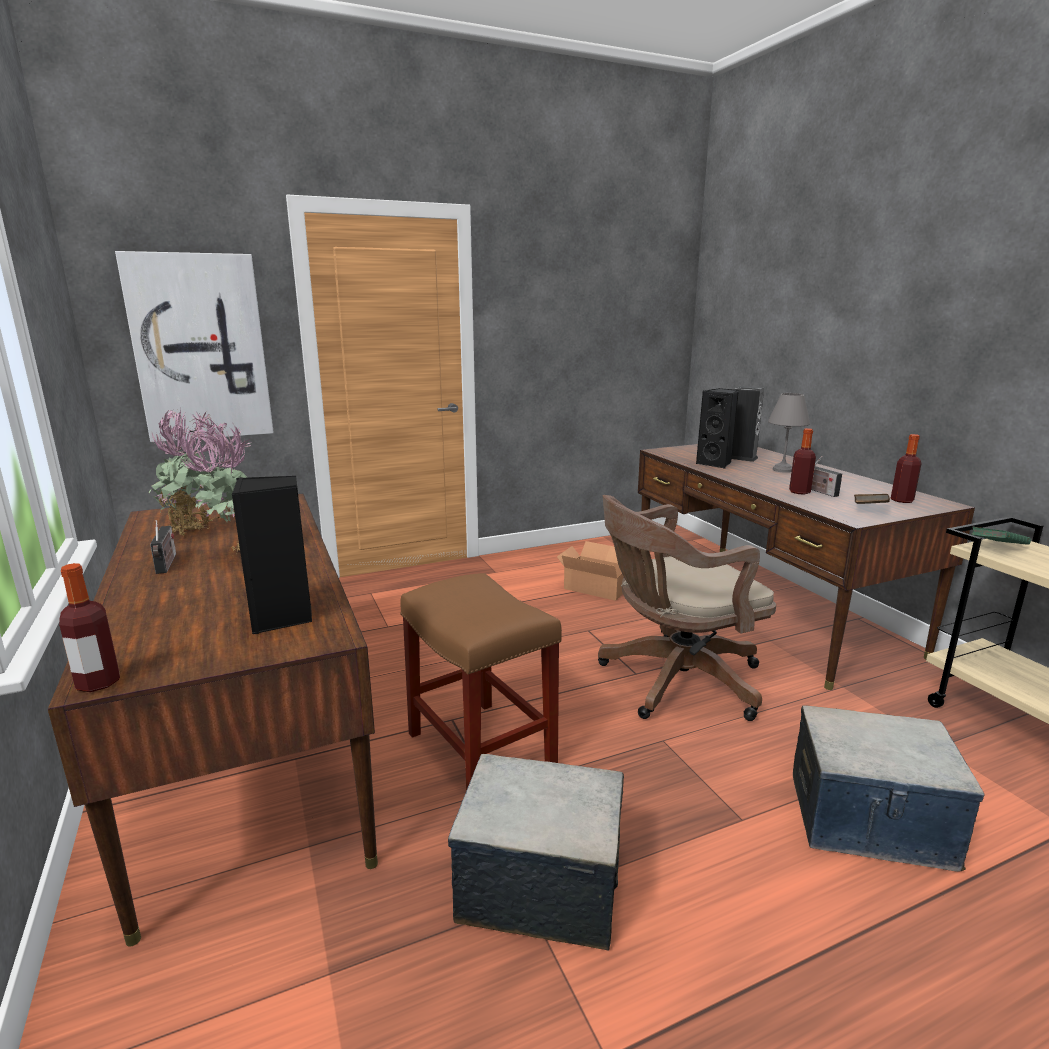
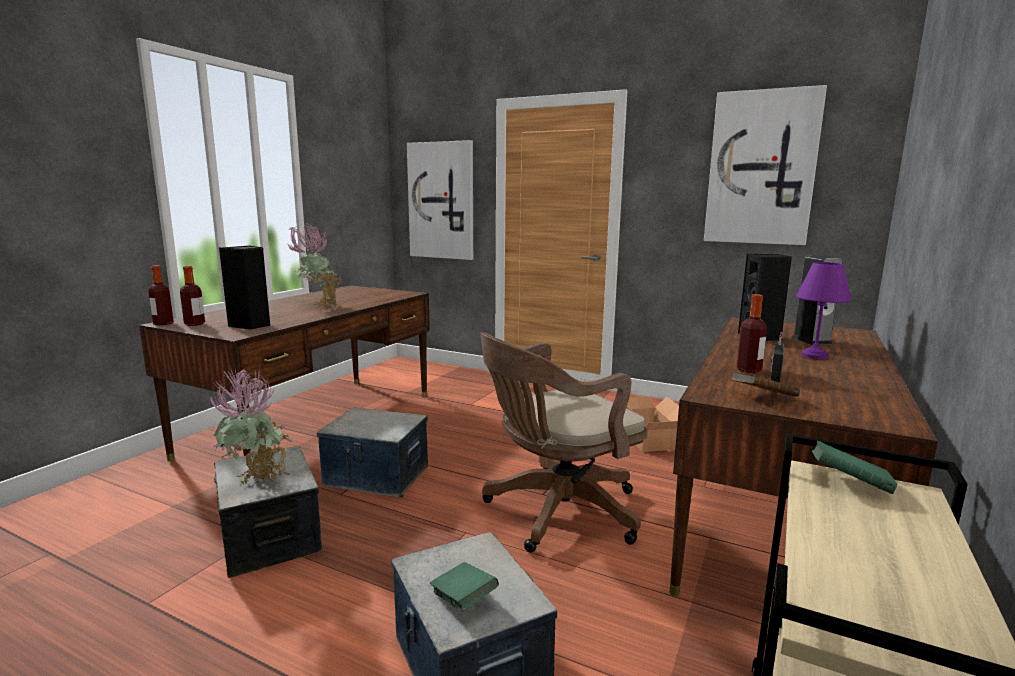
camera: 50 degrees right, 5 degrees down
(166, 564) = (292, 302): radio -> none
(197, 533) = (337, 296): potted plant -> potted plant (258, 484)
(482, 751) = (376, 477): brown stool -> storage box
(603, 301) = (761, 168): none -> picture
(674, 681) = (556, 512): brown office chair -> brown office chair turned 60 degrees counterclockwise
(782, 470) = (815, 356): grey table lamp -> purple table lamp
(902, 500) = (847, 406): bottle -> bottle (194, 324)
(912, 756) = (463, 600): none -> green book

